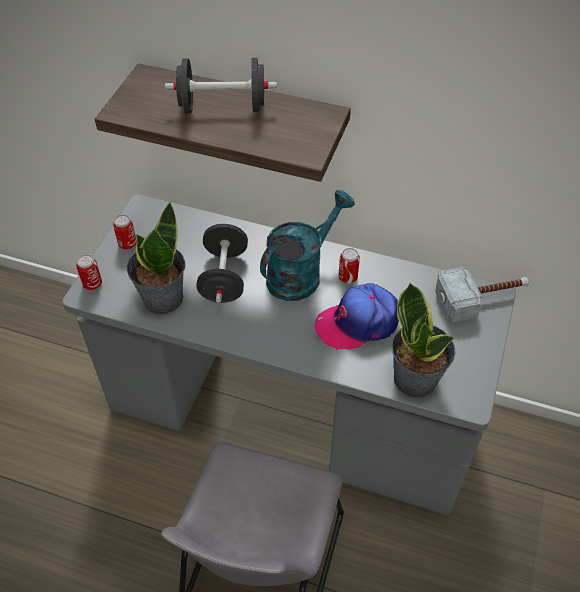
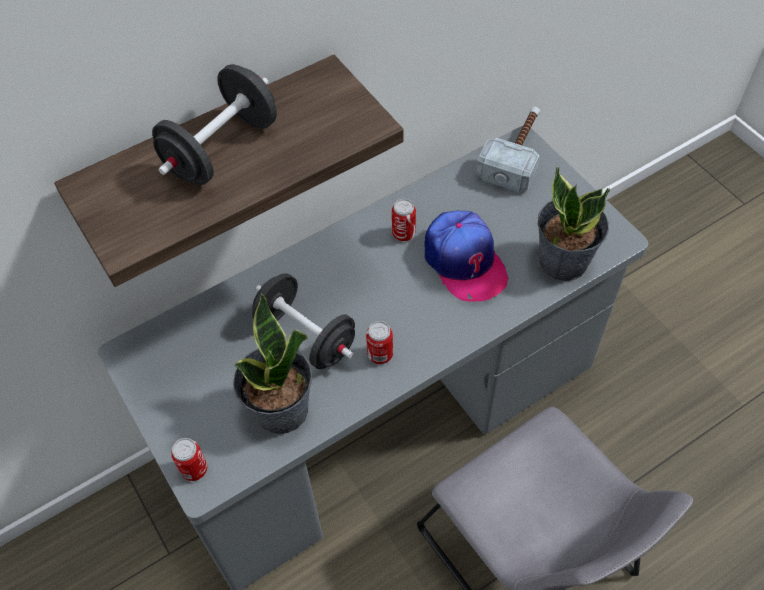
camera: 50 degrees left, 5 degrees up
(127, 244) = (169, 399): can -> can (380, 354)
(301, 273) = (362, 267): turquoise watering can -> none
(357, 322) = (464, 261): cap -> cap turned 45 degrees counterclockwise

